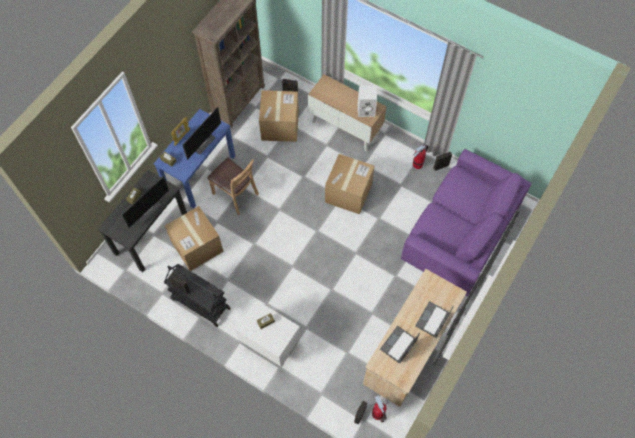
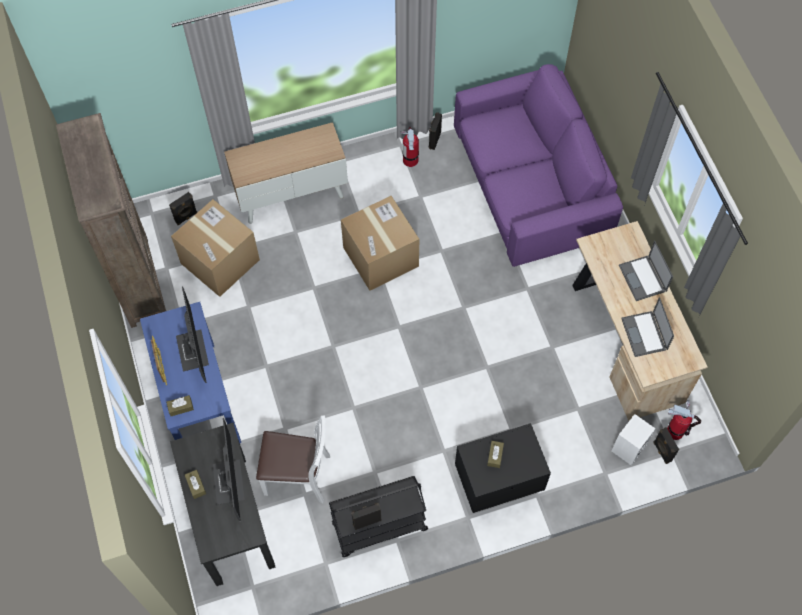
camera: 50 degrees left, 0 degrees up
(197, 246) = (298, 476): cardboard box -> white chair
(235, 195) = (268, 380): brown chair -> none
(270, 343) = (497, 483): white nightstand -> black nightstand
(366, 110) = (318, 145): white speaker -> white speaker (628, 447)

